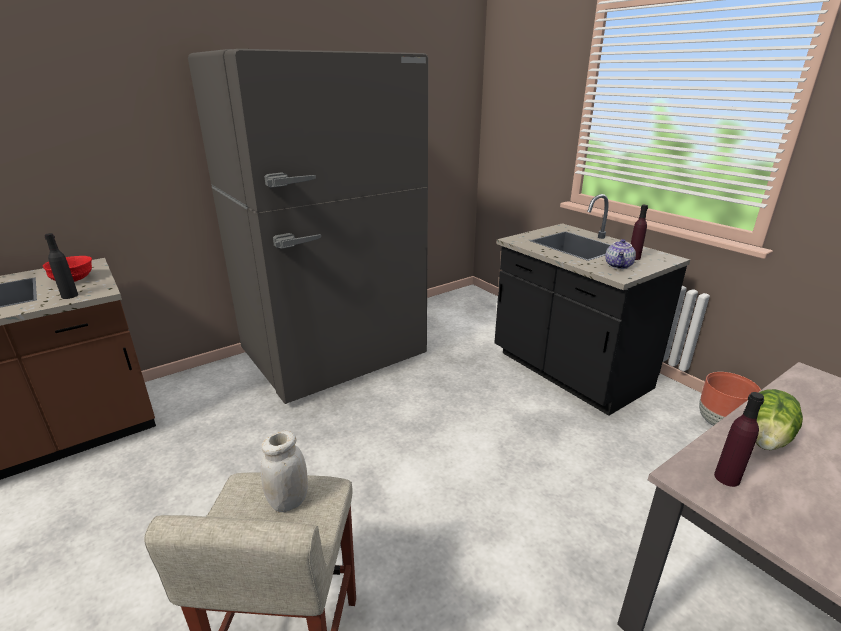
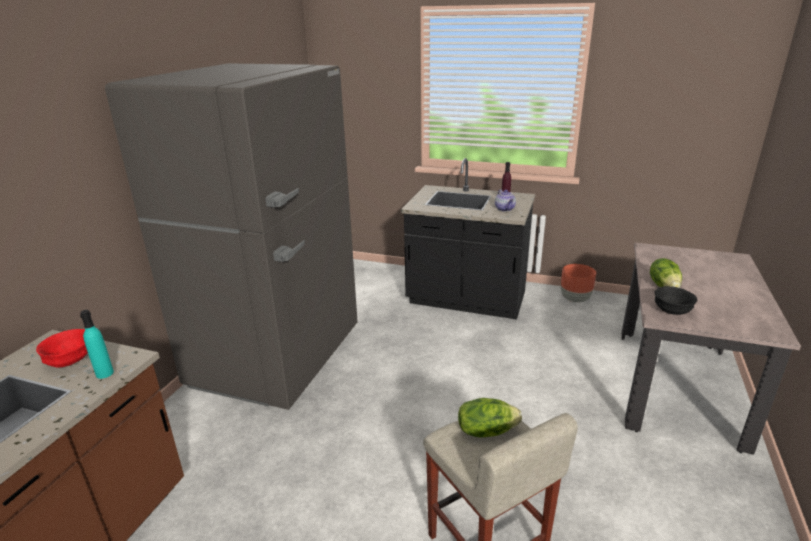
camera: 35 degrees left, 0 degrees up
(69, 296) = (104, 373): black bottle -> turquoise bottle
(289, 501) = (486, 430): white jar -> lettuce
(726, 478) = (671, 311): purple bottle -> black bowl

